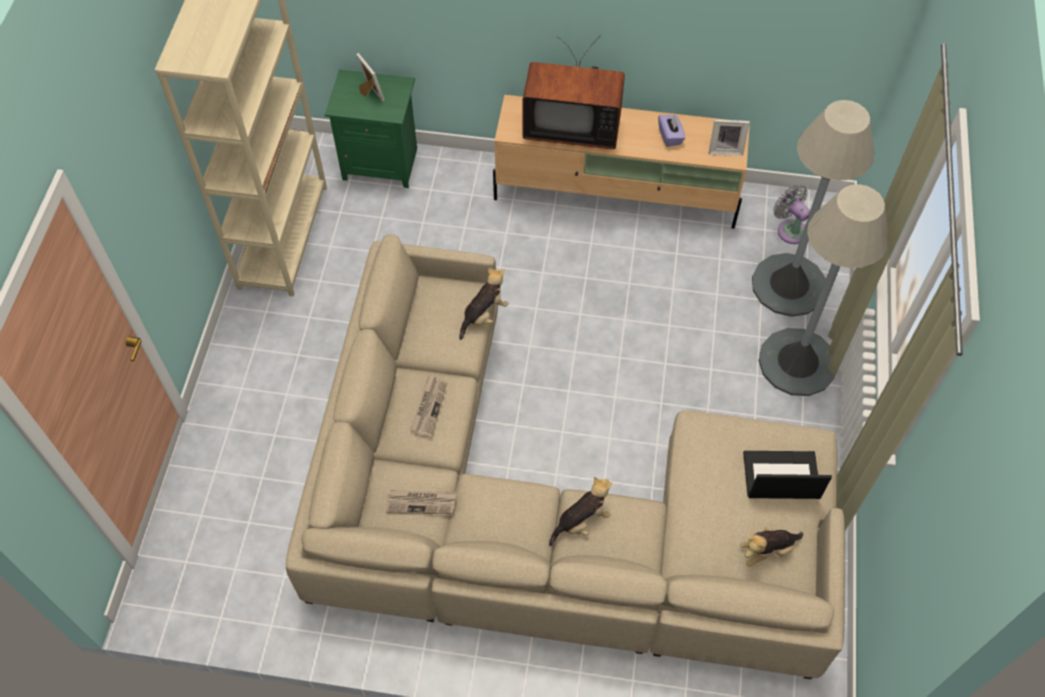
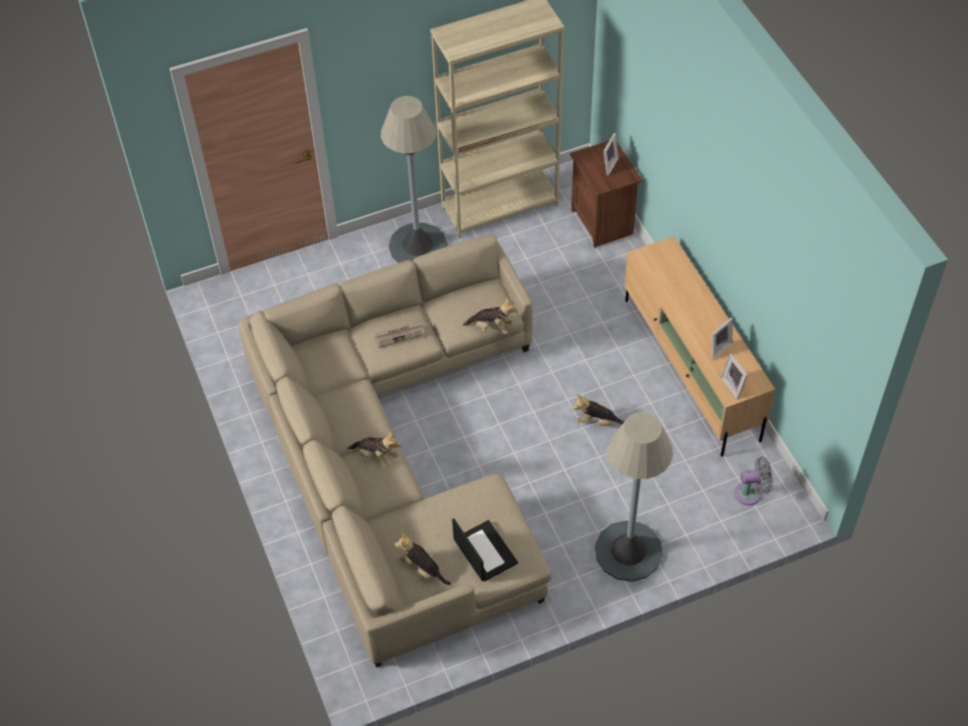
camera: 60 degrees right, 5 degrees down
(381, 163) = (603, 222): green nightstand -> brown nightstand
(421, 502) = (330, 367): newspaper -> none
(571, 125) = (678, 286): television -> none
(625, 304) = (597, 421): none -> plush toy
(670, 136) = (717, 347): purple tissue box -> picture frame
(788, 285) = (695, 515): grey floor lamp -> grey floor lamp (417, 246)
(790, 229) = (751, 493): grey fan -> grey fan turned 60 degrees clockwise

